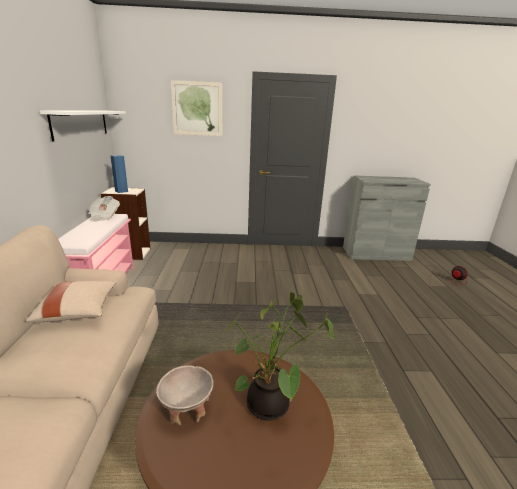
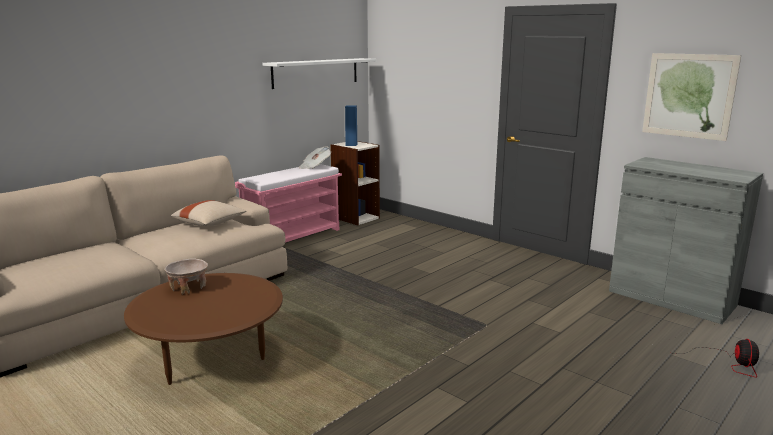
camera: 45 degrees right, 5 degrees down
(197, 109) = (445, 55): picture -> picture (688, 96)
(269, 407) = (225, 306): potted plant -> none

